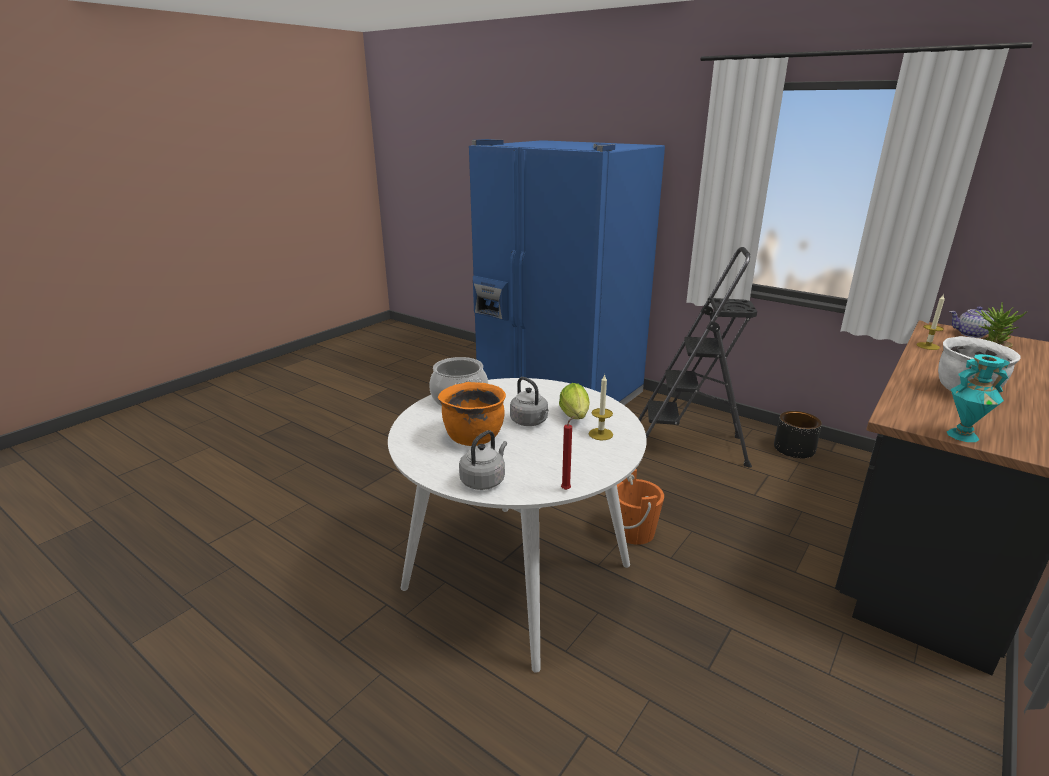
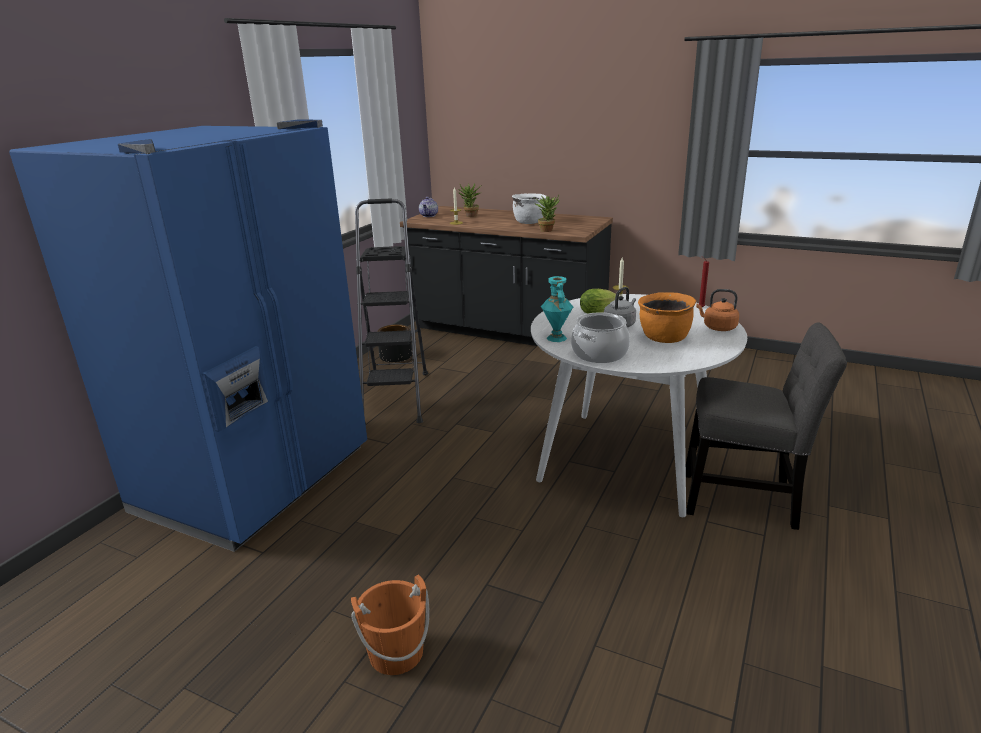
camera: 100 degrees left, 0 degrees up
(400, 653) = (745, 500): none -> grey chair
(484, 480) = (717, 328): grey kettle -> orange kettle
(634, 532) = (540, 416): orange bucket -> orange bucket (396, 653)
(909, 398) = (547, 230): none -> potted plant
(962, 435) = (588, 226): turquoise vase -> turquoise vase (556, 338)

